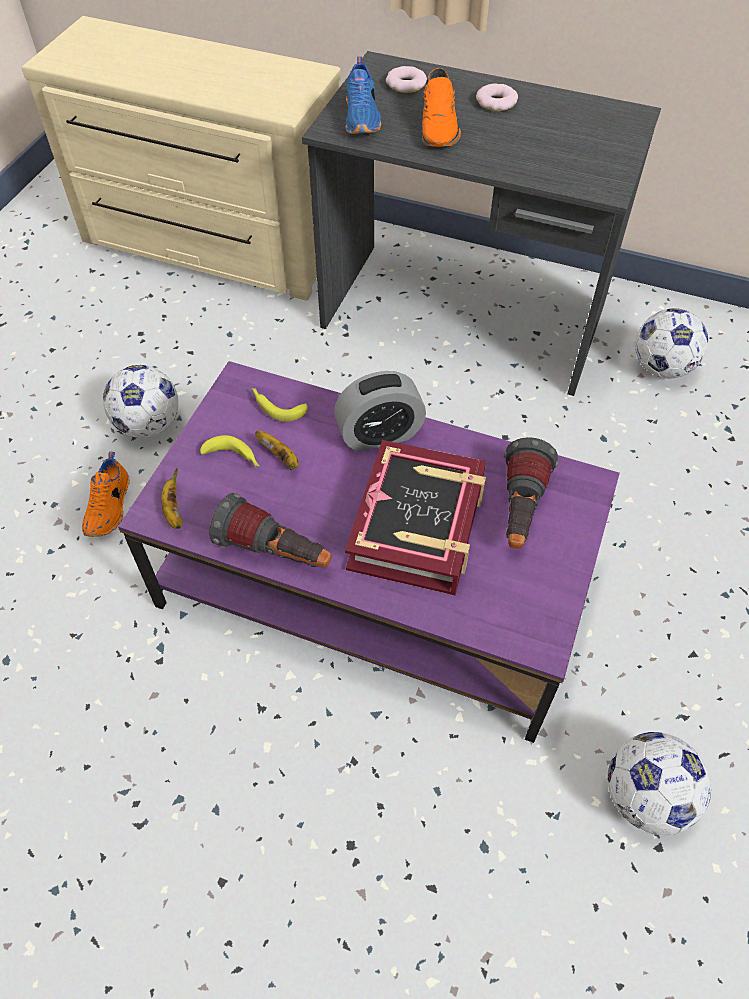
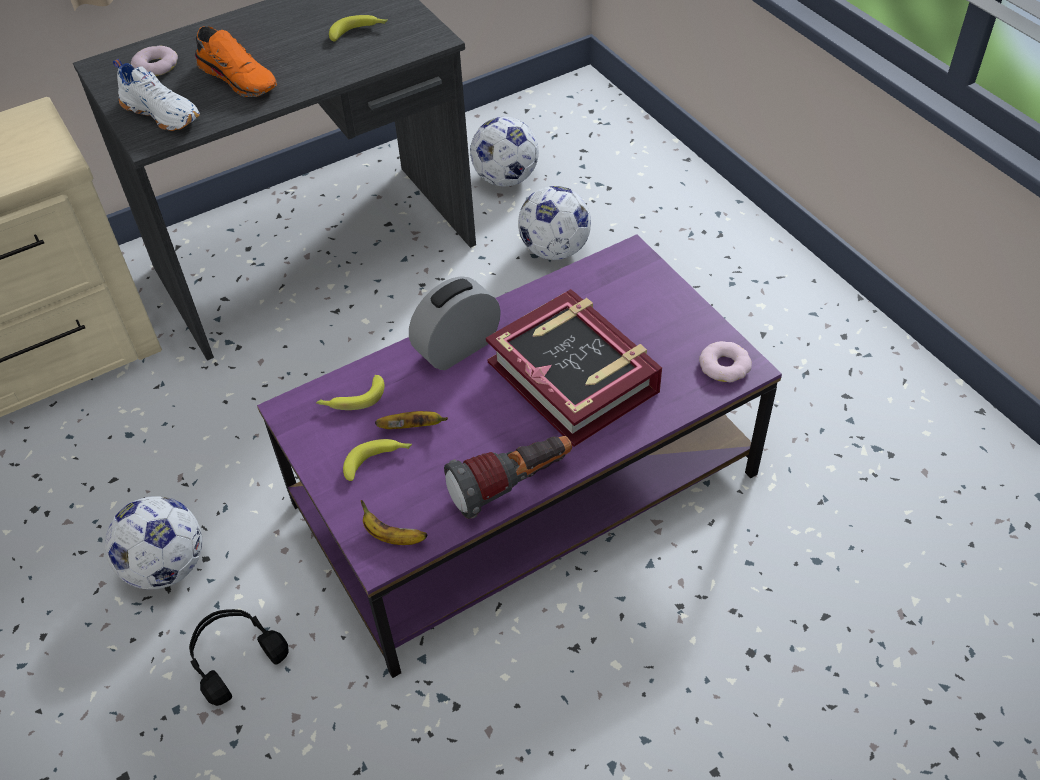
camera: 50 degrees left, 5 degrees down
(110, 507) = (234, 656): orange shoe -> black headphones
(363, 118) = (163, 113): blue shoe -> white shoe
(379, 434) = (457, 348): alarm clock -> alarm clock turned 150 degrees counterclockwise
(496, 102) = (254, 33): donut -> donut (724, 366)
(520, 512) = (619, 309): flashlight -> none
(563, 149) = (359, 32): none -> banana
(646, 797) = (849, 436): football -> football (555, 250)

